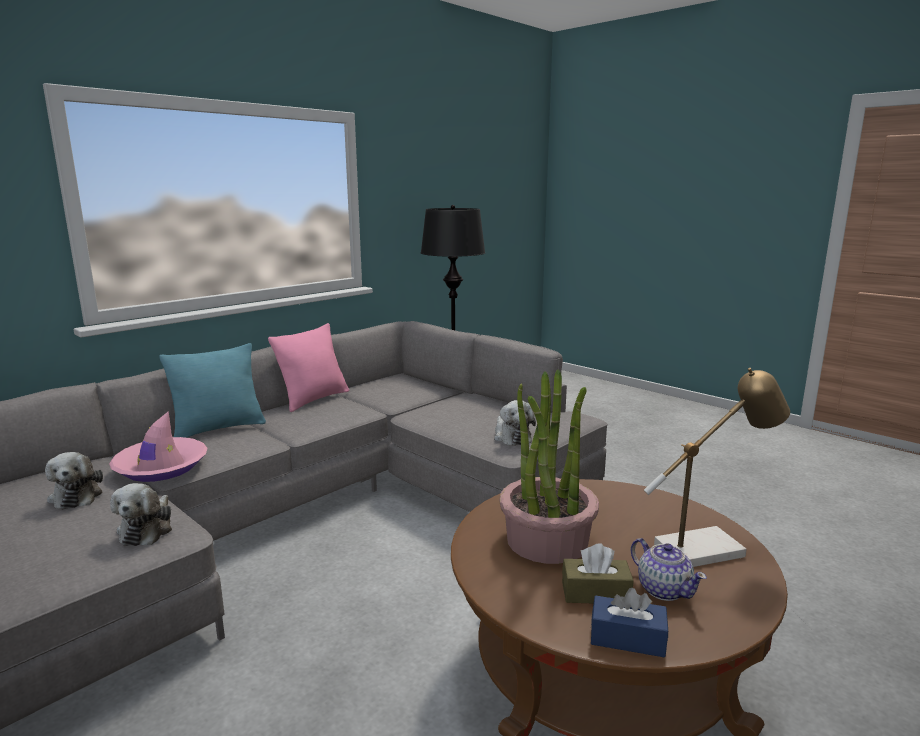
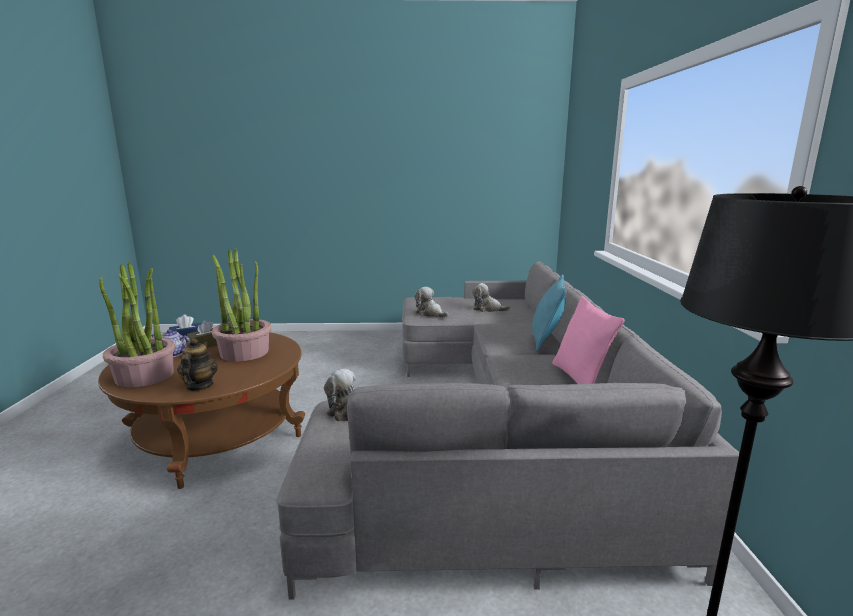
camera: 135 degrees right, 0 degrees up
(161, 467) = (497, 322): pink hat -> none
(634, 500) = (199, 386): none -> teapot
(707, 548) = (144, 376): table lamp -> potted plant

